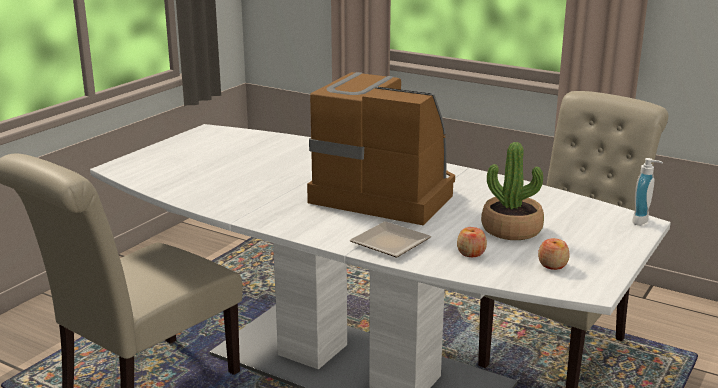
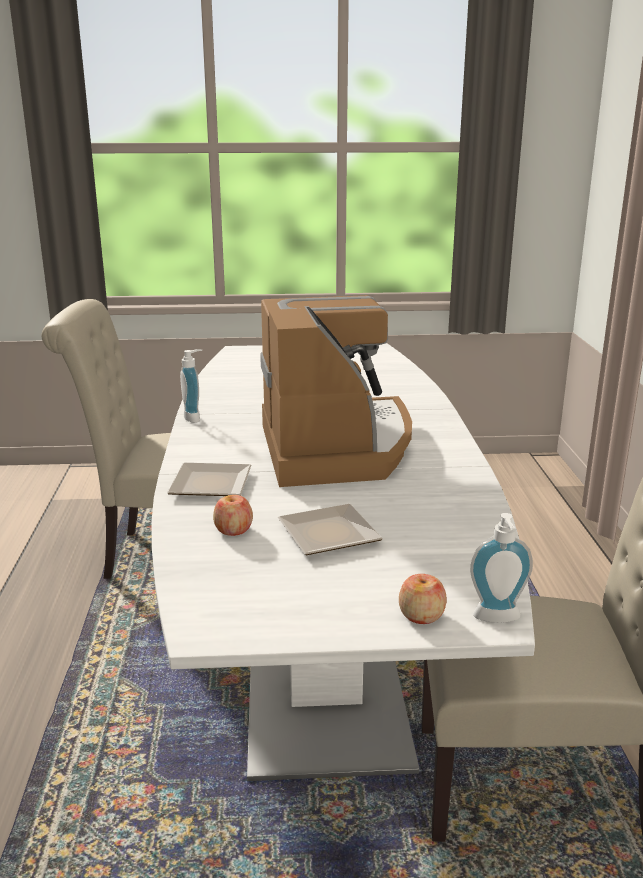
camera: 55 degrees right, 0 degrees up
(250, 219) = (195, 417): none -> soap dispenser
(511, 229) = (332, 535): potted plant -> plate
(552, 265) = (255, 586): apple -> apple (421, 615)

